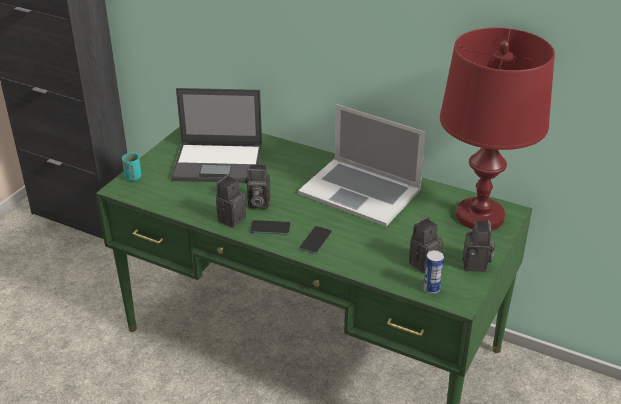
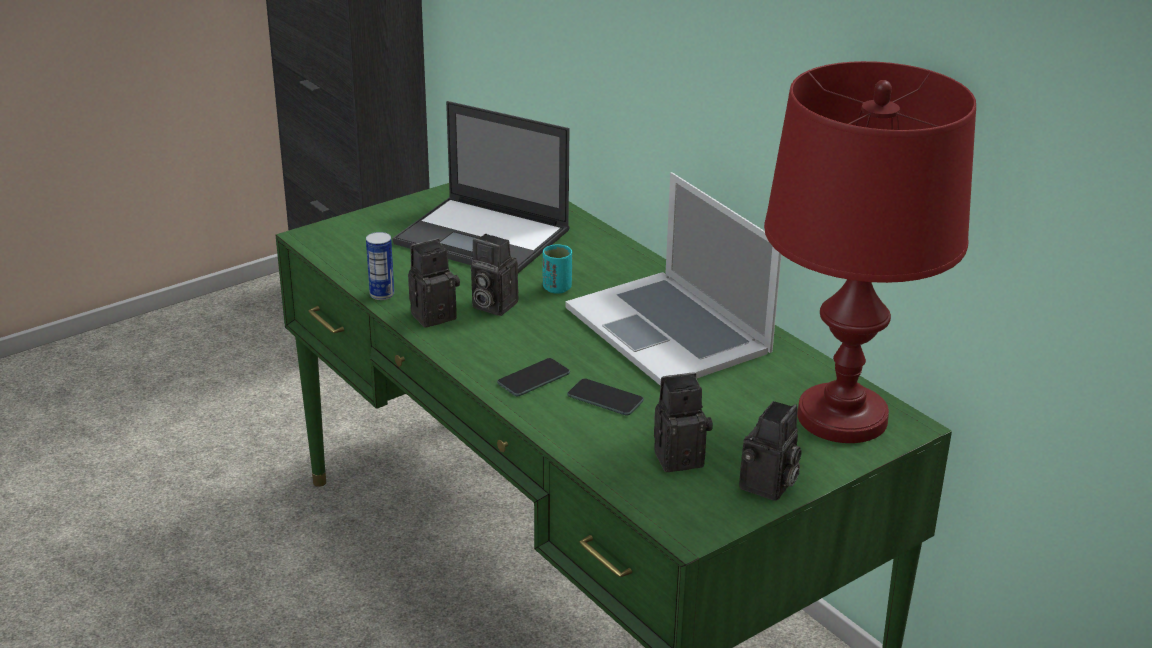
camera: 25 degrees right, 5 degrees down
(133, 177) = (344, 226): turquoise cup -> turquoise cup (557, 288)
(270, 228) = (480, 343): phone -> phone (605, 398)
(431, 289) = (657, 499): can -> can (382, 294)

